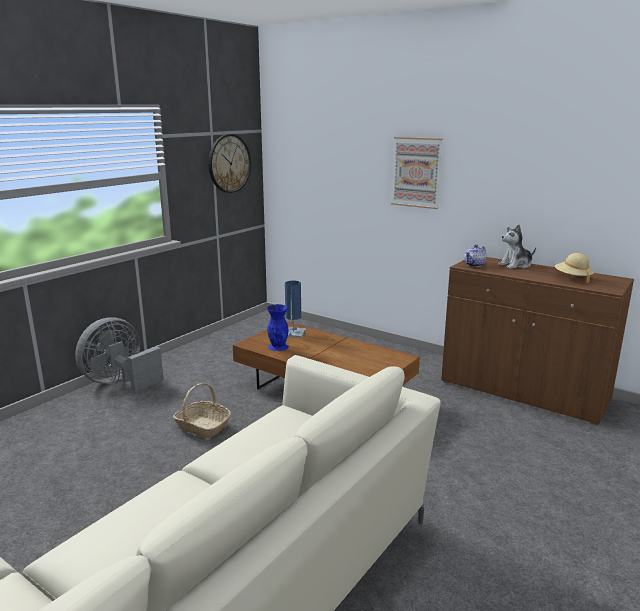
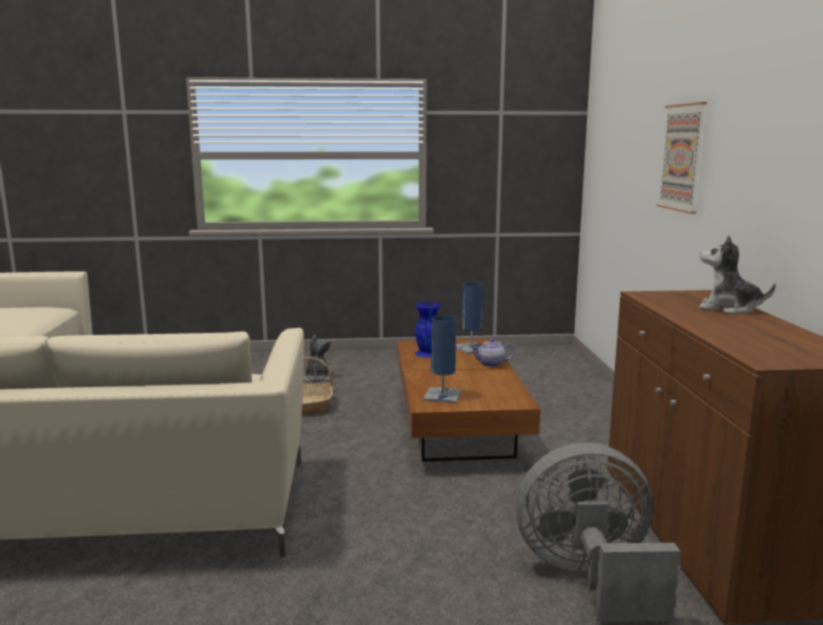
camera: 50 degrees right, 5 degrees down
(120, 382) = (330, 356): grey fan -> grey fan (589, 578)
(156, 404) = (317, 378): none -> plush toy
(229, 163) = (524, 150): wall clock -> none
(361, 371) = (442, 396): none -> blue table lamp
(474, 265) = (663, 296): teapot -> teapot (491, 364)
(572, 278) = (761, 337): beige hat -> none

